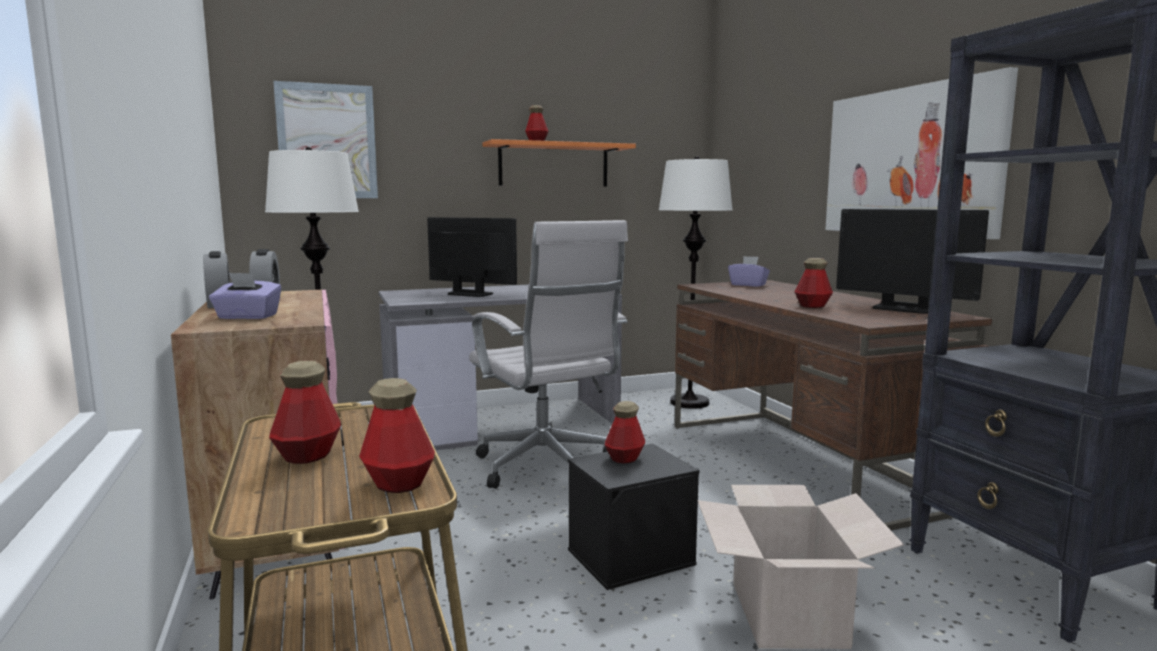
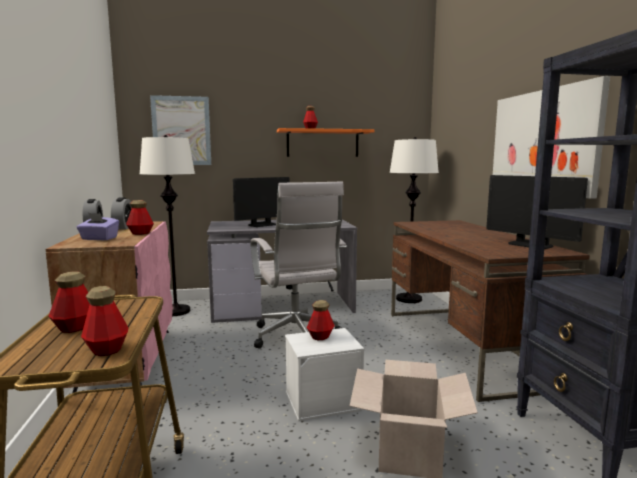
camera: 10 degrees right, 0 degrees up
(470, 294) = (262, 225): monitor -> monitor turned 105 degrees clockwise
(631, 556) = (323, 400): black storage box -> white storage box
(748, 285) = (440, 223): purple tissue box -> none
(812, 306) = (467, 241): bottle -> bottle (140, 233)

